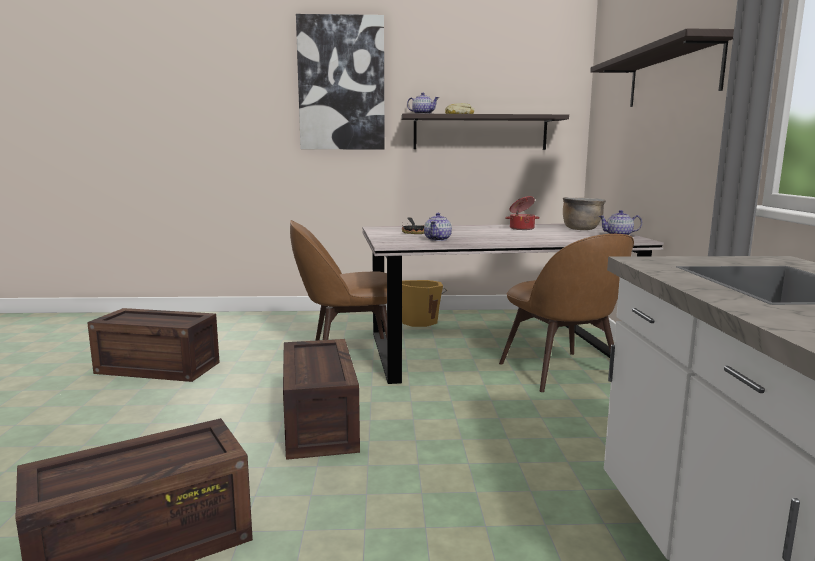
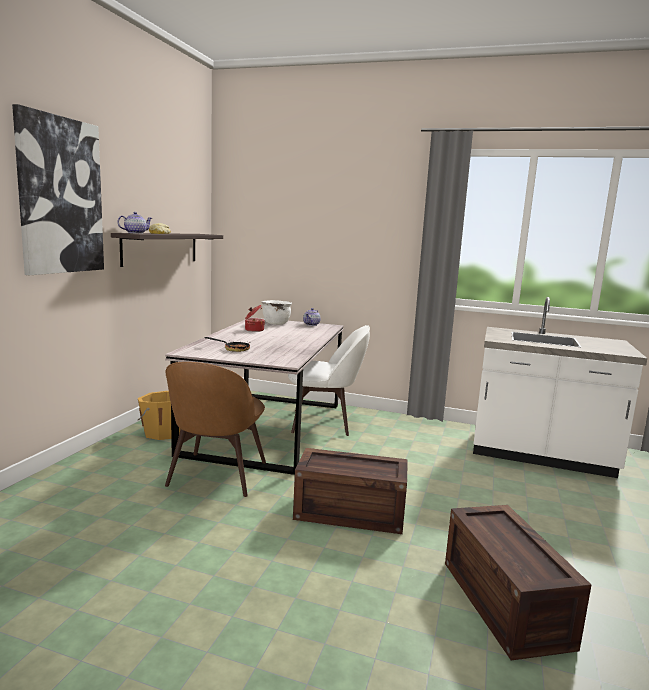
camera: 70 degrees left, 0 degrees up
(160, 367) = (127, 587): crate -> none
(438, 239) = (278, 351): teapot -> none
(561, 373) = (324, 422): brown chair -> white chair
(581, 229) = (276, 323): brown cooking pot -> white cooking pot
(672, 76) = (341, 225): shelf -> none

